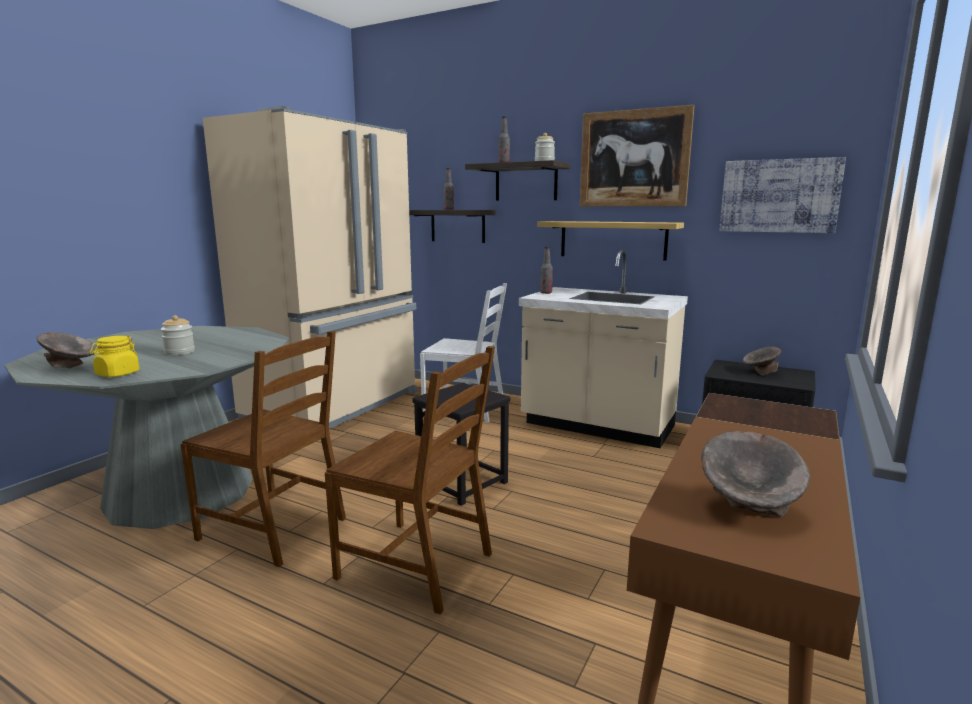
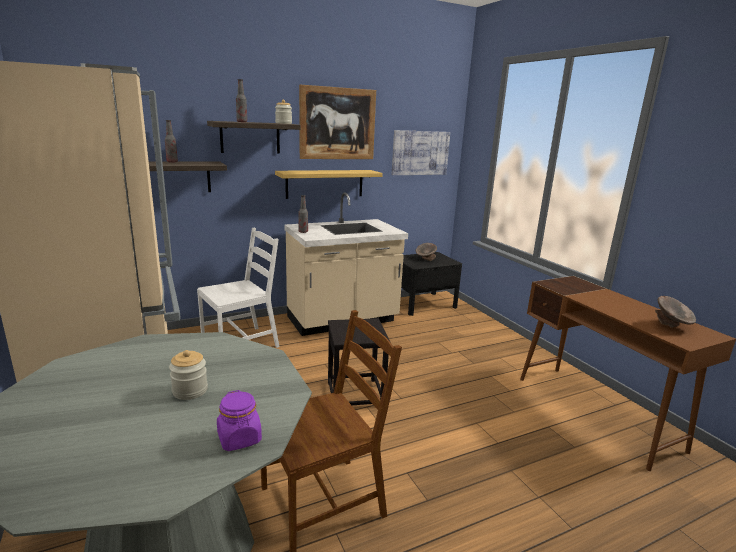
camera: 55 degrees left, 5 degrees up
(71, 367) = (150, 468): grey bowl -> none
(117, 374) = (239, 438): yellow jar -> purple jar
(417, 564) = (439, 451): brown chair -> none

